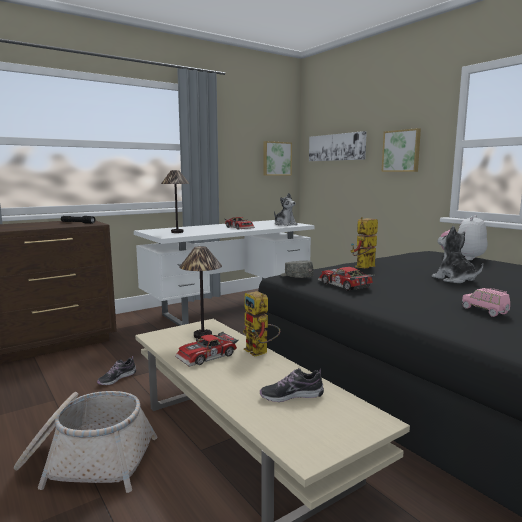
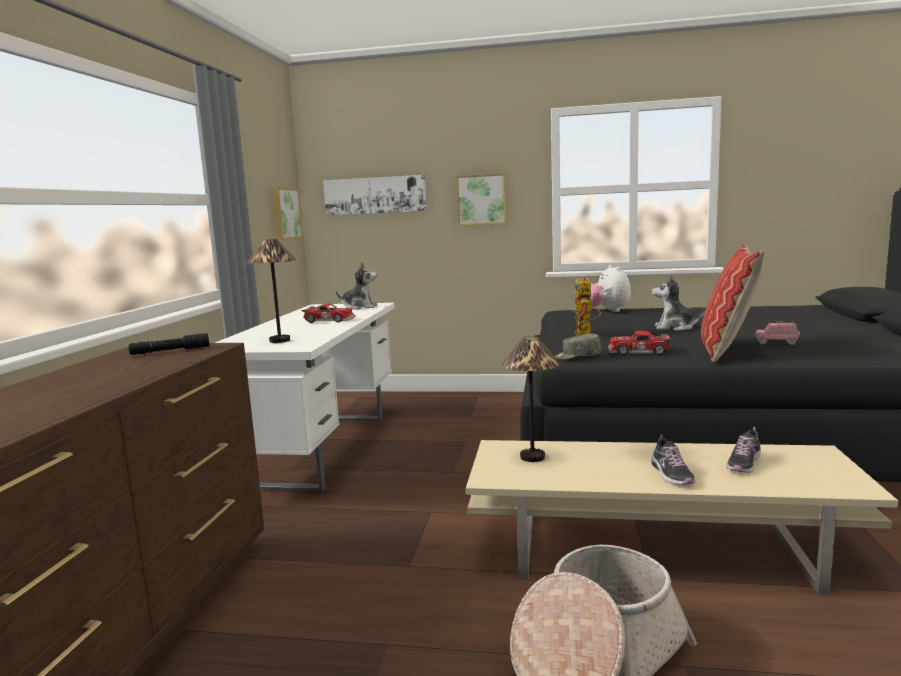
camera: 45 degrees left, 0 degrees up
(117, 378) = (398, 579): shoe -> shoe (671, 474)
(208, 356) = (601, 470): toy car -> none
(260, 352) = (624, 447): toy robot -> none
(410, 303) = (727, 350): none -> pillow

